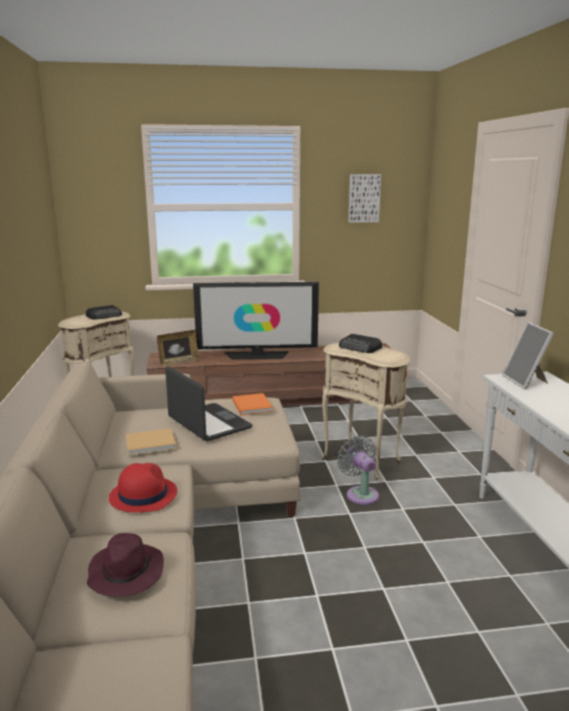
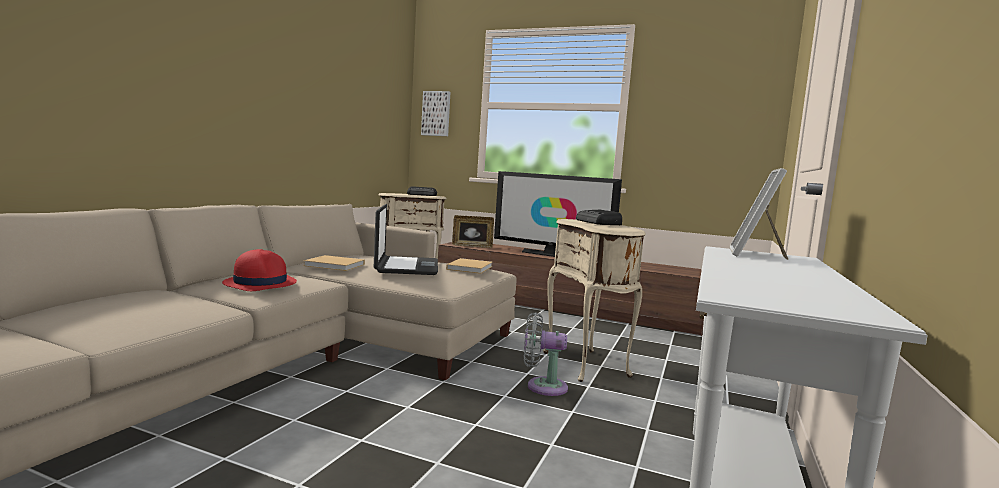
camera: 30 degrees right, 10 degrees down
(125, 573) = (136, 308): purple hat -> none
(252, 405) = (470, 267): orange book -> beige book
(360, 494) = (542, 386): grey fan -> grey fan turned 90 degrees counterclockwise
(363, 198) = (702, 100): picture -> picture (436, 113)

